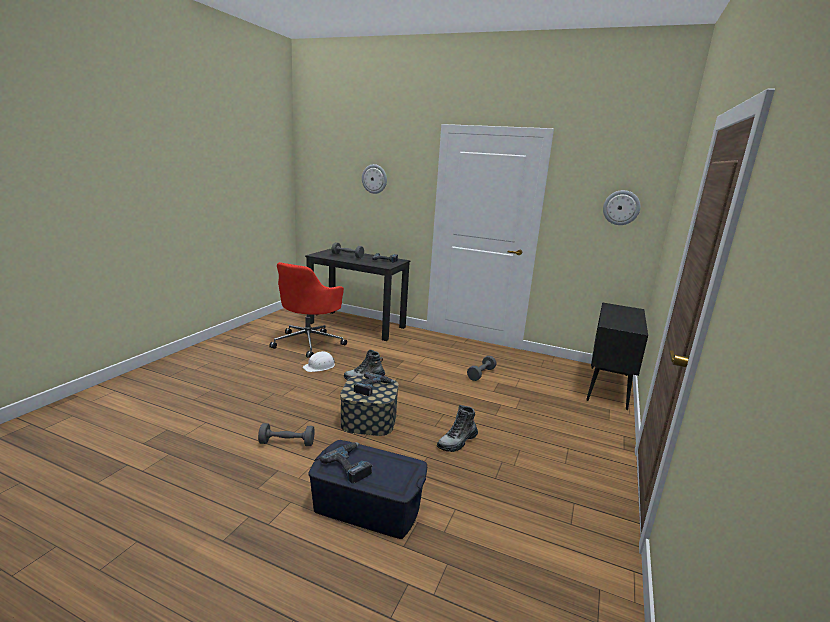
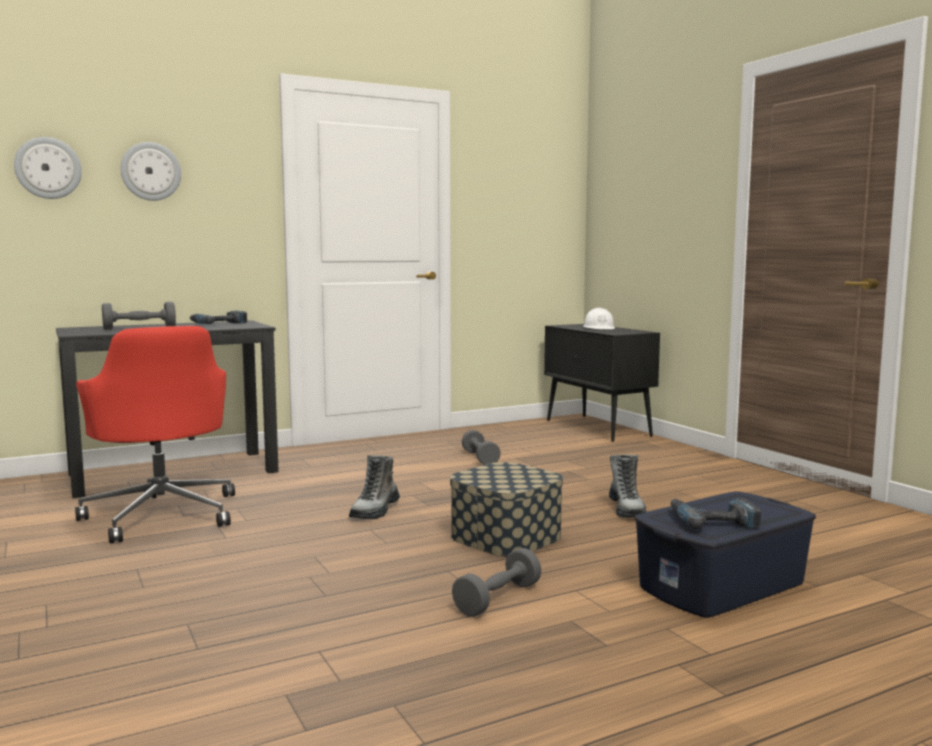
camera: 50 degrees left, 10 degrees down
(319, 366) = (275, 526): white hard hat -> white hard hat (599, 328)
(373, 387) = (505, 474): power drill -> none
(621, 207) = (540, 198): wall clock -> wall clock (48, 168)

